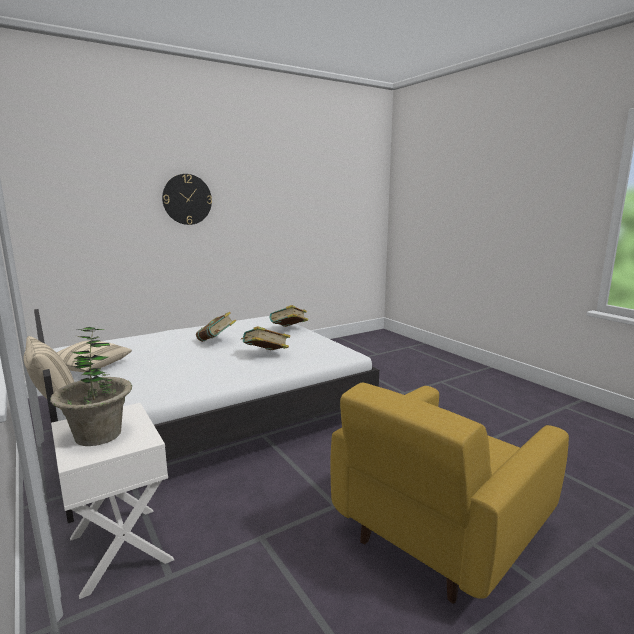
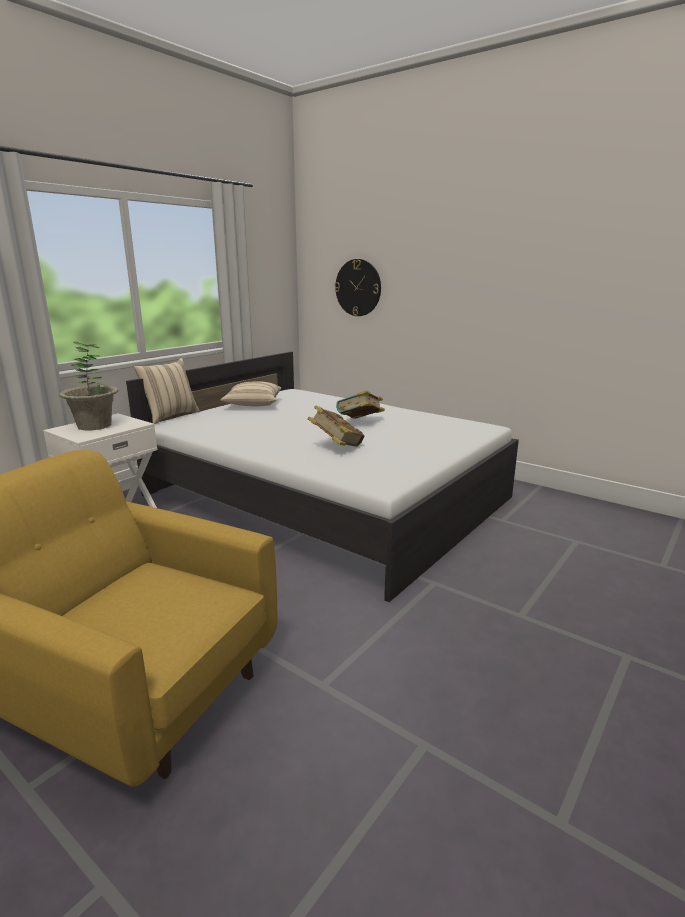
camera: 70 degrees right, 5 degrees up
(187, 199) = (453, 251): wall clock -> wall clock (358, 287)
(289, 330) = (445, 442): book -> none

